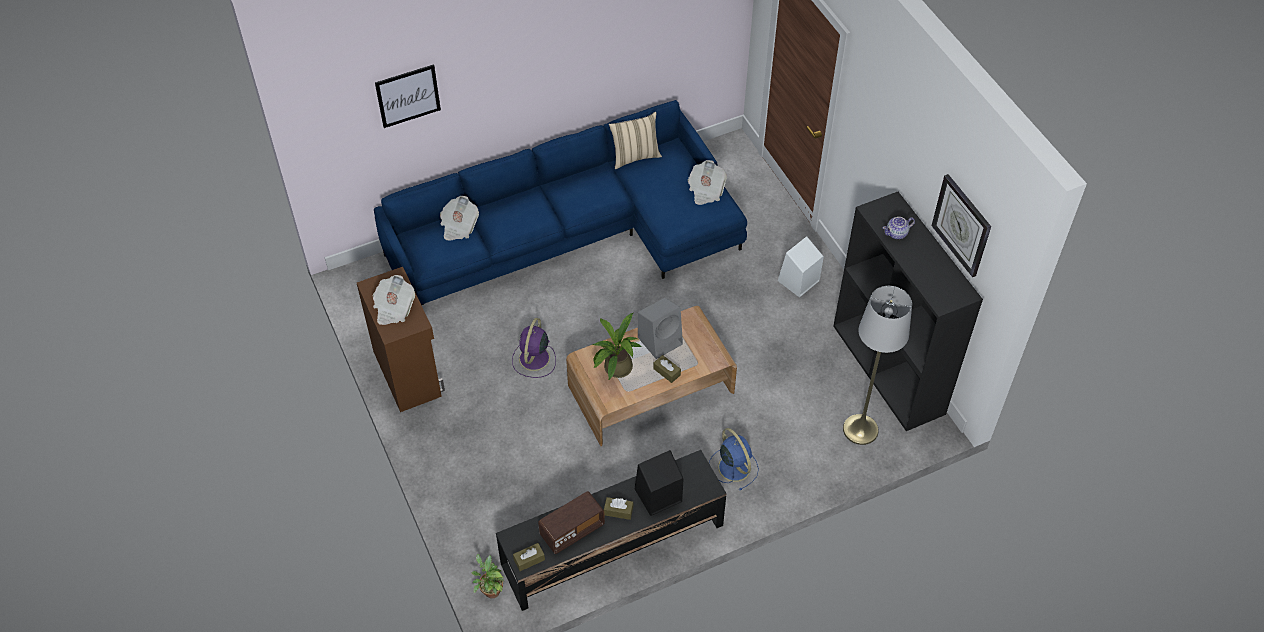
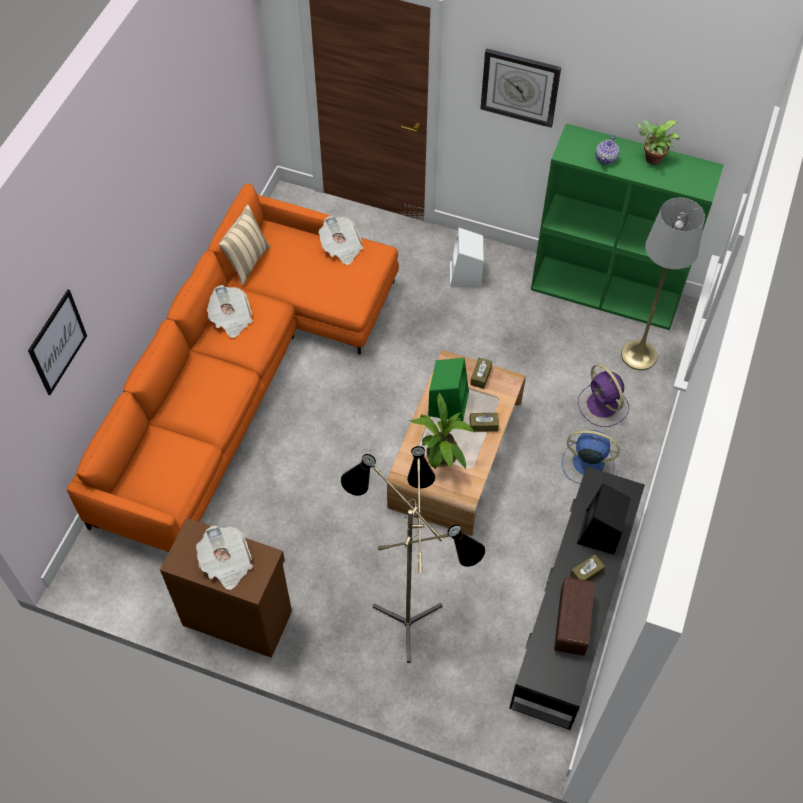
camera: 45 degrees left, 5 degrees up
(459, 226) = (163, 442): newspaper -> newspaper (231, 319)
(490, 590) = (526, 738): potted plant -> potted plant (651, 159)
(505, 460) = (410, 617): none -> floor lamp
(529, 559) = (568, 680): brown tissue box -> brown tissue box (480, 376)
(534, 359) = (333, 510): purple fan -> purple fan (603, 406)
(573, 235) = (242, 375): blue sofa -> orange sofa
(661, 340) = (448, 402): grey speaker -> green speaker
(889, 370) = (606, 292): black bookcase -> green bookcase
(962, 225) = (676, 109): wall clock -> wall clock (520, 87)

